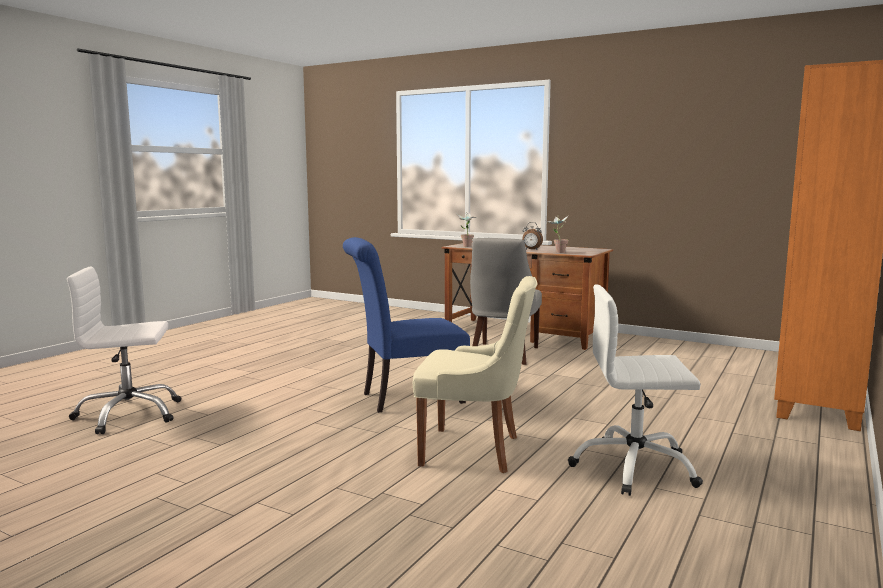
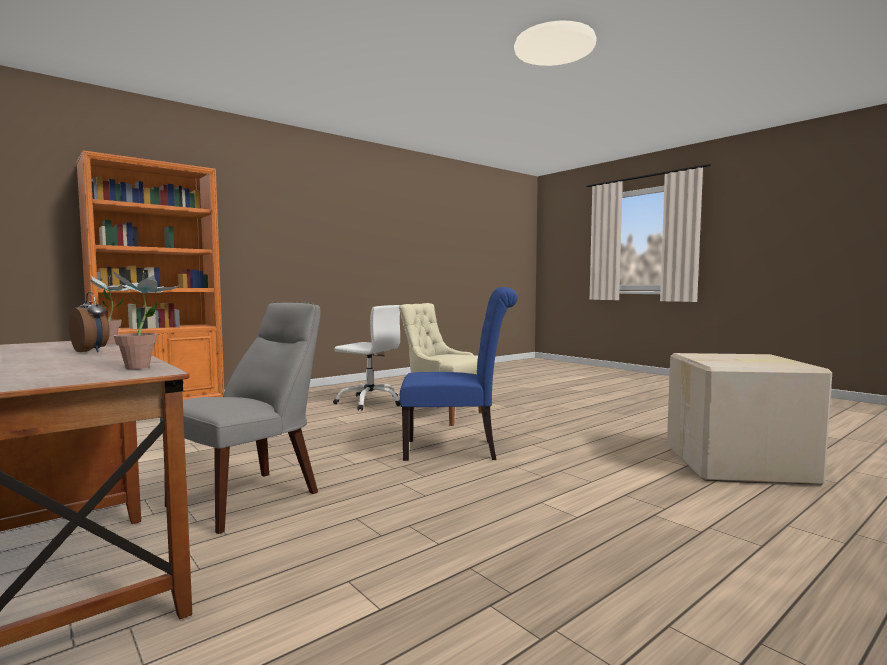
camera: 160 degrees left, 5 degrees down
(128, 415) = (739, 465): white office chair -> cardboard box

